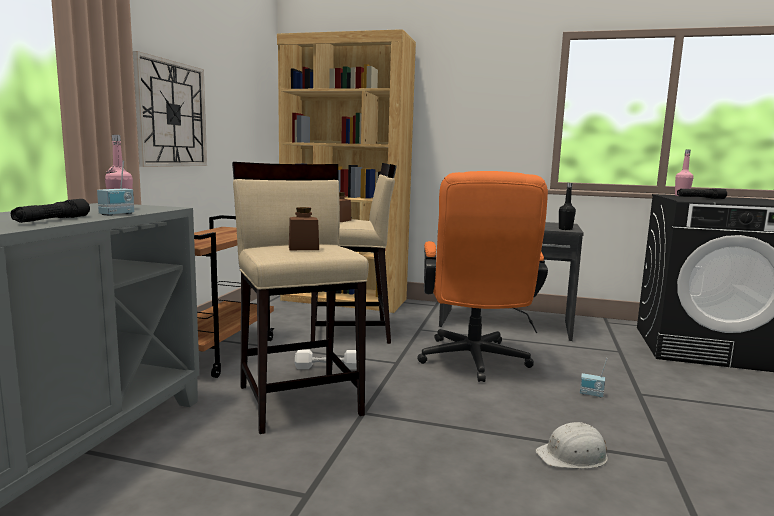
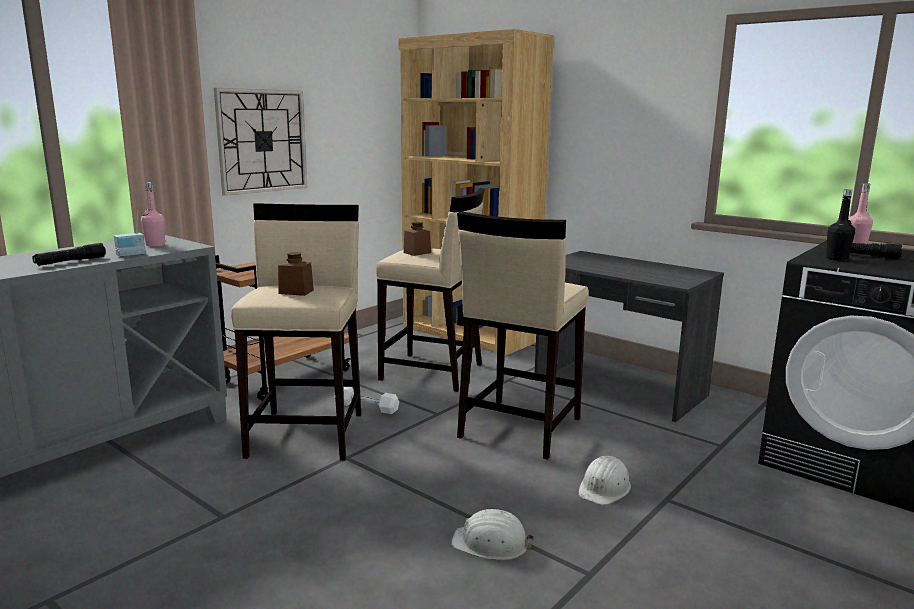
camera: 25 degrees right, 5 degrees up
(474, 363) = (518, 428): orange office chair -> beige stool
(565, 229) = (675, 282): black bottle -> black bottle (836, 259)
(591, 394) = (604, 488): radio -> white hard hat

